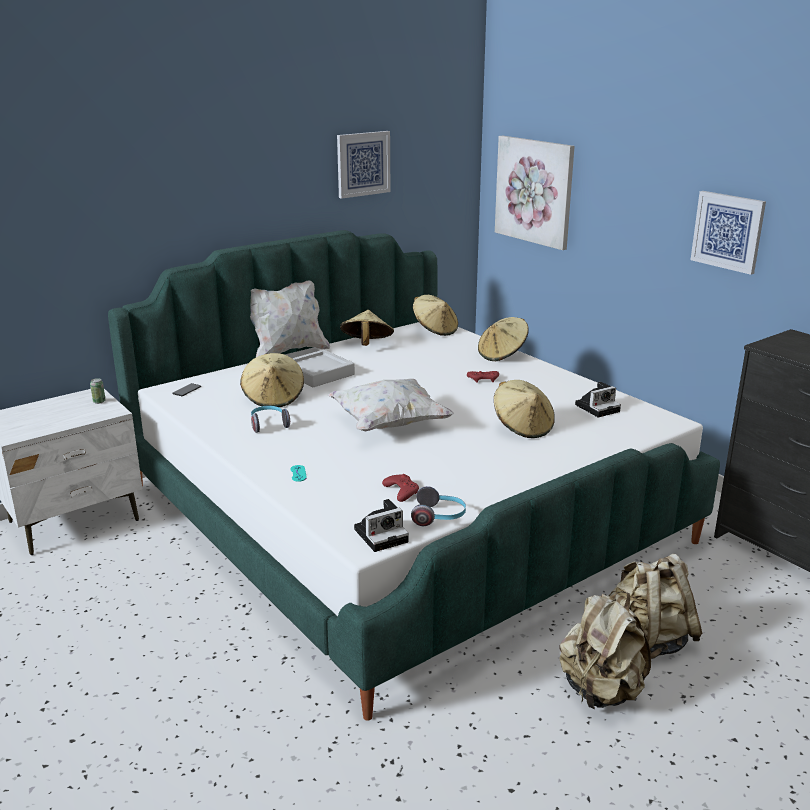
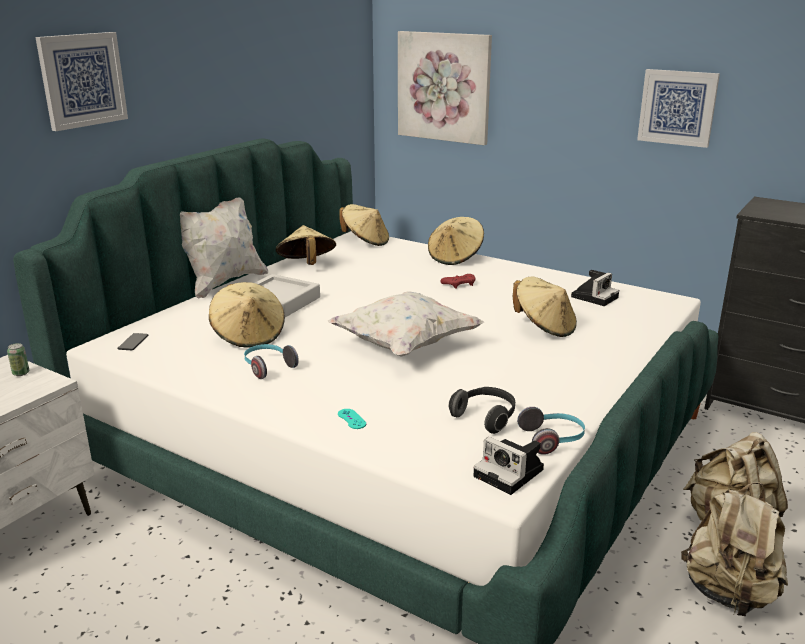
camera: 20 degrees left, 0 degrees up
(363, 164) = (272, 63): picture -> picture (82, 80)
(382, 534) = (511, 473): camera -> camera turned 90 degrees clockwise
(401, 491) = (485, 417): red game controller -> headphones

